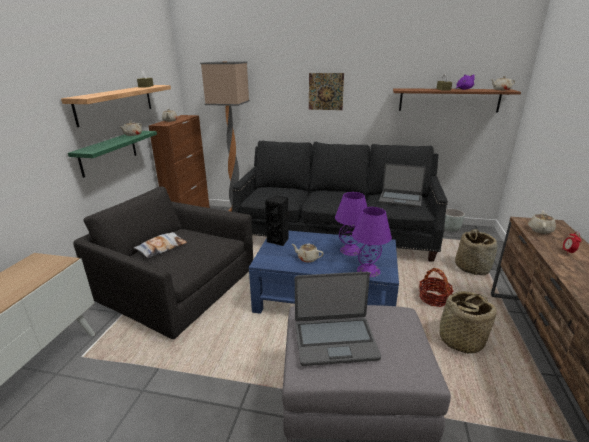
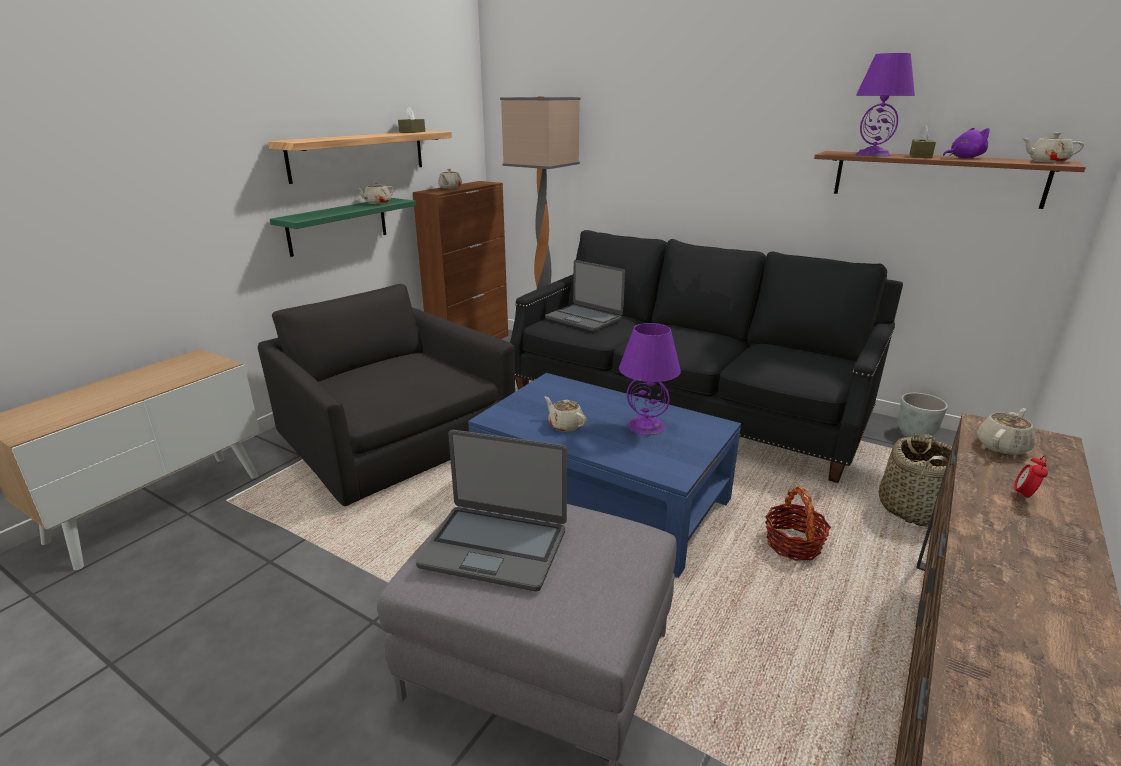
camera: 20 degrees right, 0 degrees up
(162, 248) = (372, 373): pillow -> none
(279, 241) = (542, 391): black speaker -> none
(326, 91) = (704, 152): picture -> none
(368, 270) = (650, 462): purple table lamp -> purple table lamp (873, 154)
(400, 199) = (796, 358): laptop -> laptop (584, 318)
(460, 340) = (796, 624): basket -> none

